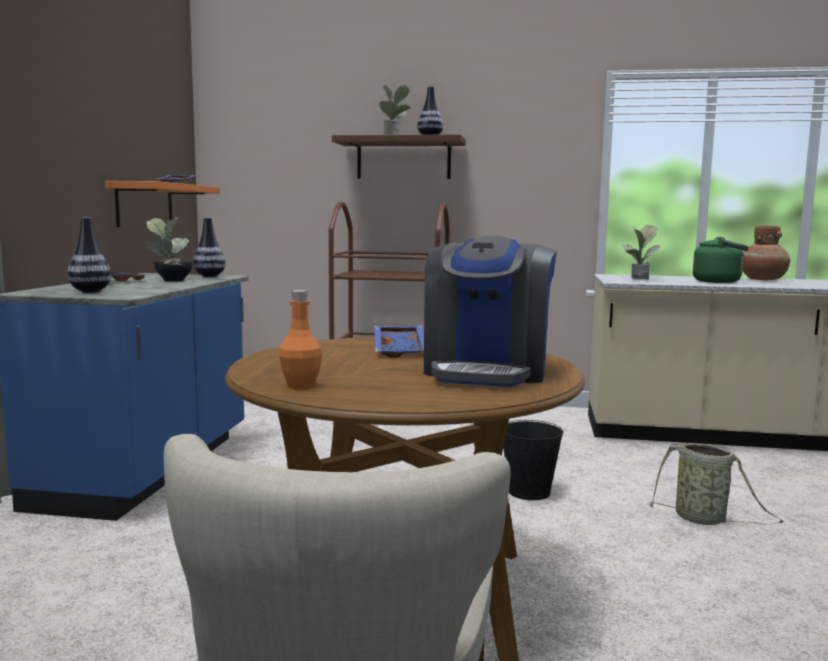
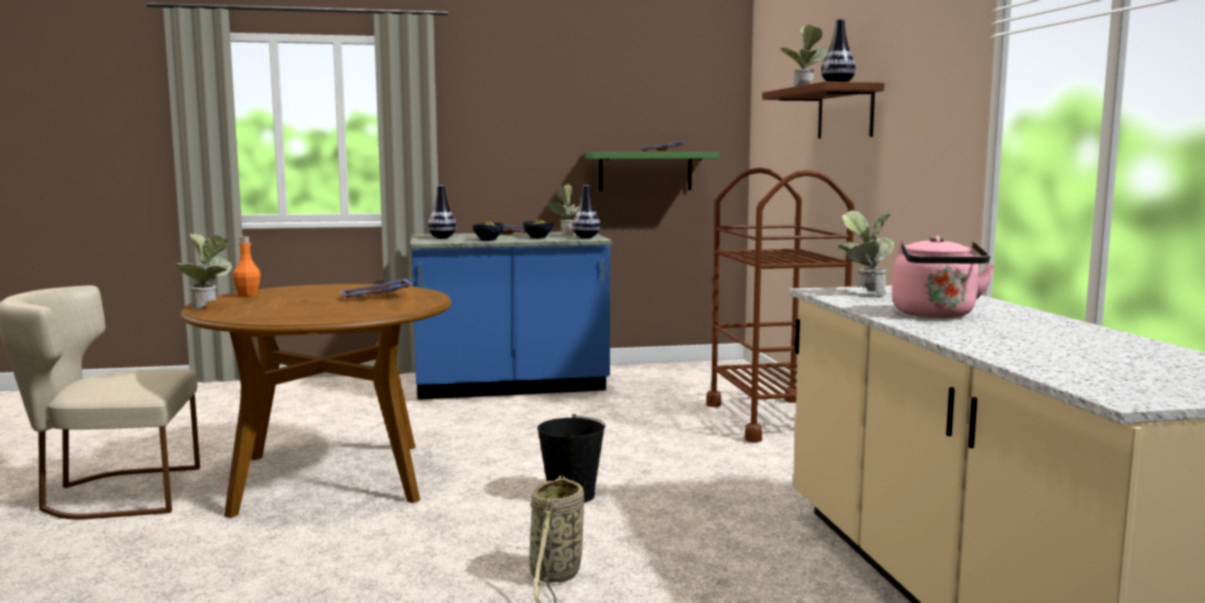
camera: 70 degrees right, 0 degrees up
(144, 205) = (645, 171): orange shelf -> green shelf
(157, 287) = (489, 239): none -> bowl
(415, 400) = (209, 308): none -> potted plant
(487, 371) = (302, 311): coffee machine -> none
(720, 282) = (936, 315): green kettle -> pink kettle
(763, 280) = (1063, 330): brown vase -> none

